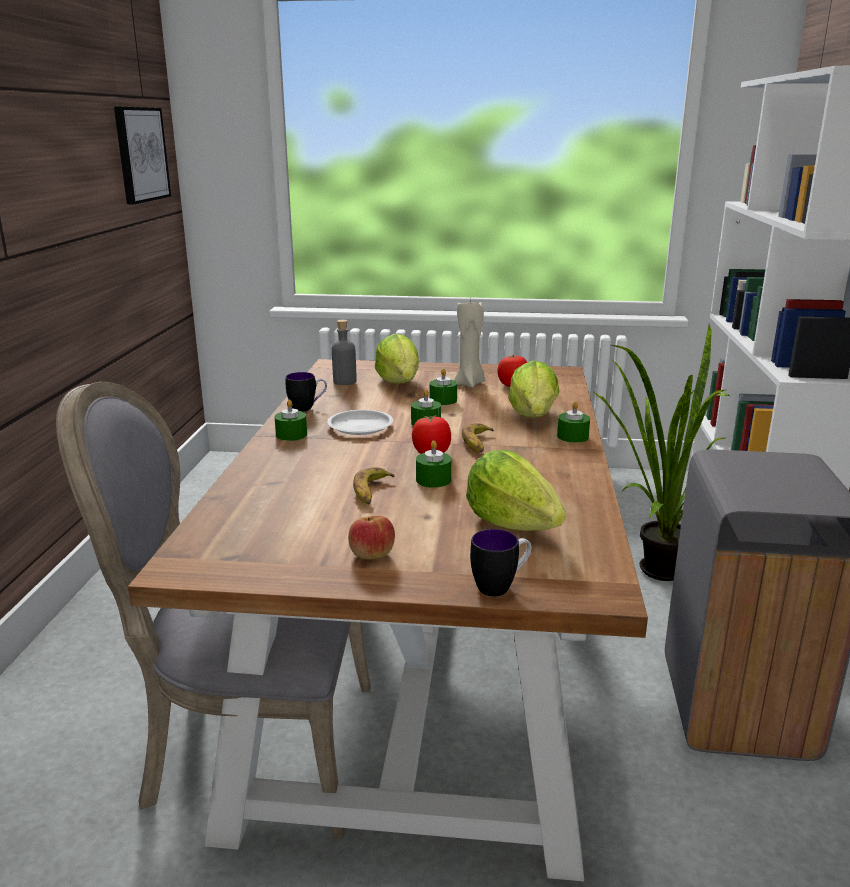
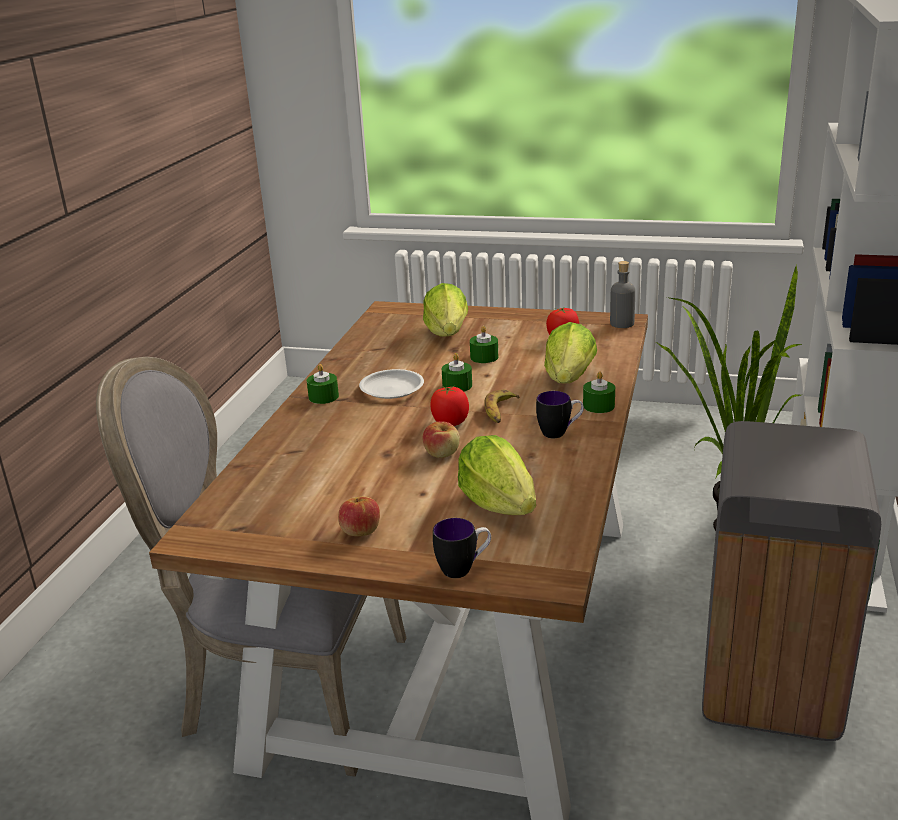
camera: 10 degrees right, 5 degrees up
(140, 154) = (203, 79): picture -> none
(307, 408) = (347, 364): mug -> mug (560, 432)
(344, 381) = (392, 331): grey bottle -> grey bottle (622, 323)
(371, 492) = (380, 465): banana -> none
(433, 480) = (442, 453): green candle -> apple
(470, 384) = (519, 336): beige candle -> none

